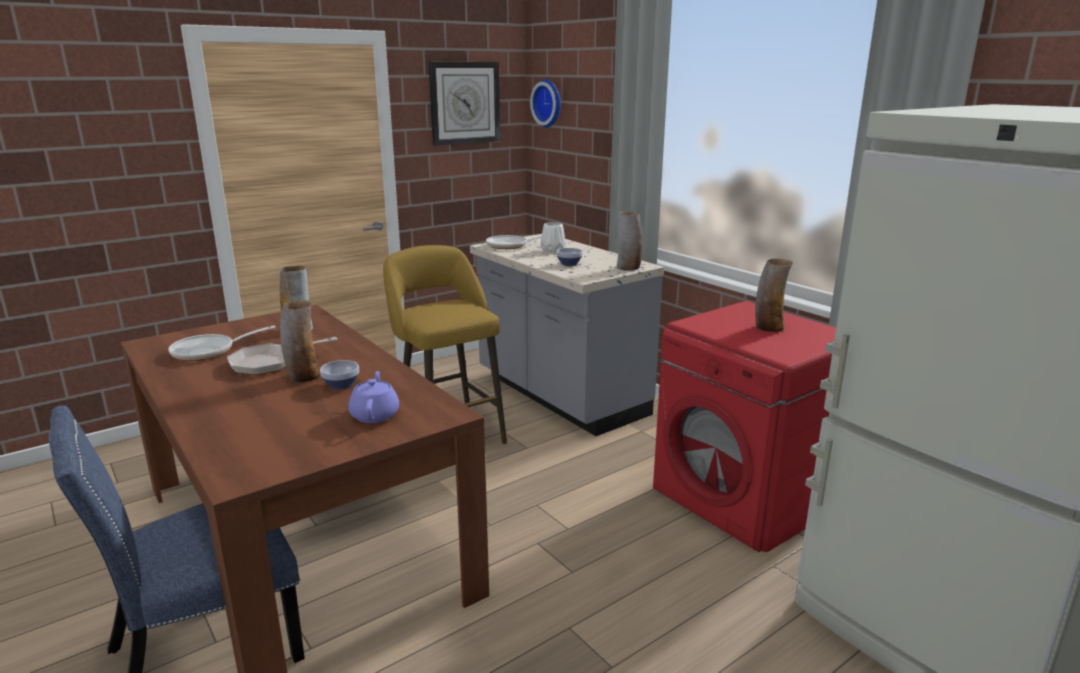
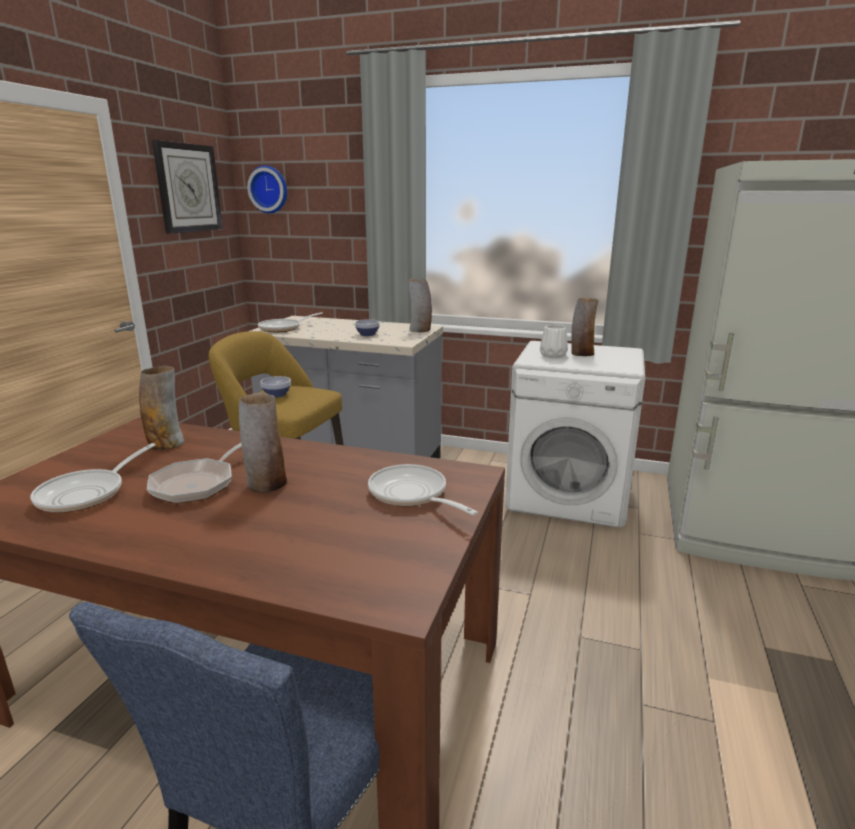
camera: 35 degrees left, 0 degrees up
(341, 384) = (323, 480): bowl -> bowl (276, 394)
(375, 414) = (411, 495): purple teapot -> frying pan
(552, 250) = (329, 327): white vase -> white vase (553, 355)
(742, 499) = (569, 496): red washing machine -> white washing machine

